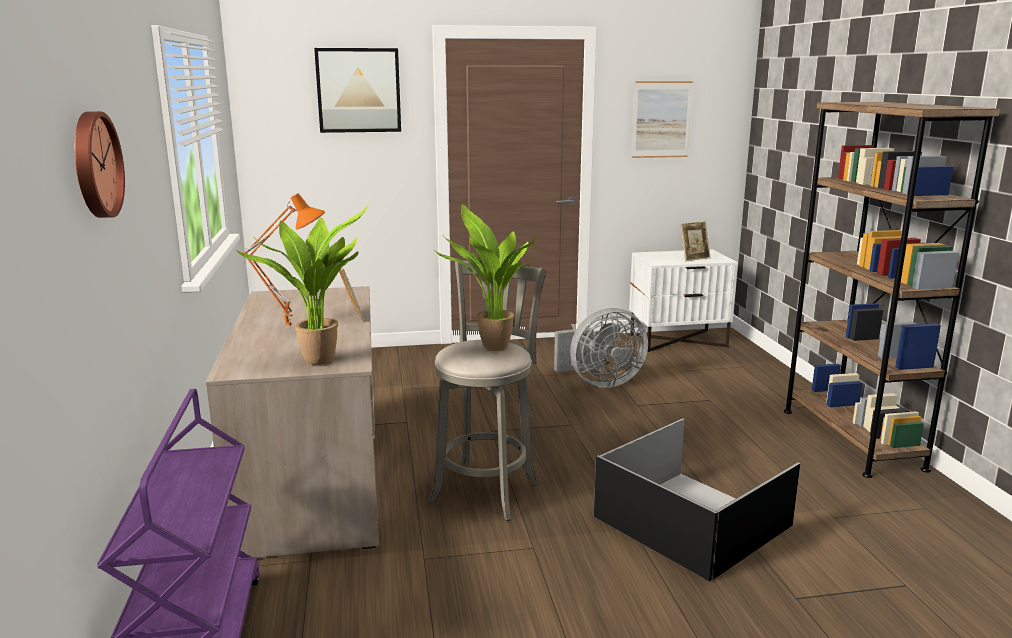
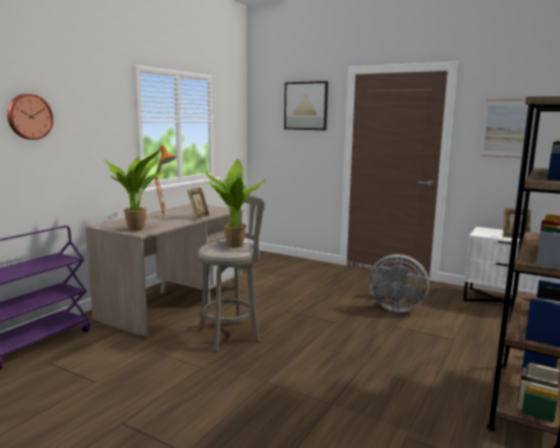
camera: 40 degrees right, 5 degrees down
(694, 522) = (305, 395): black storage box -> none

